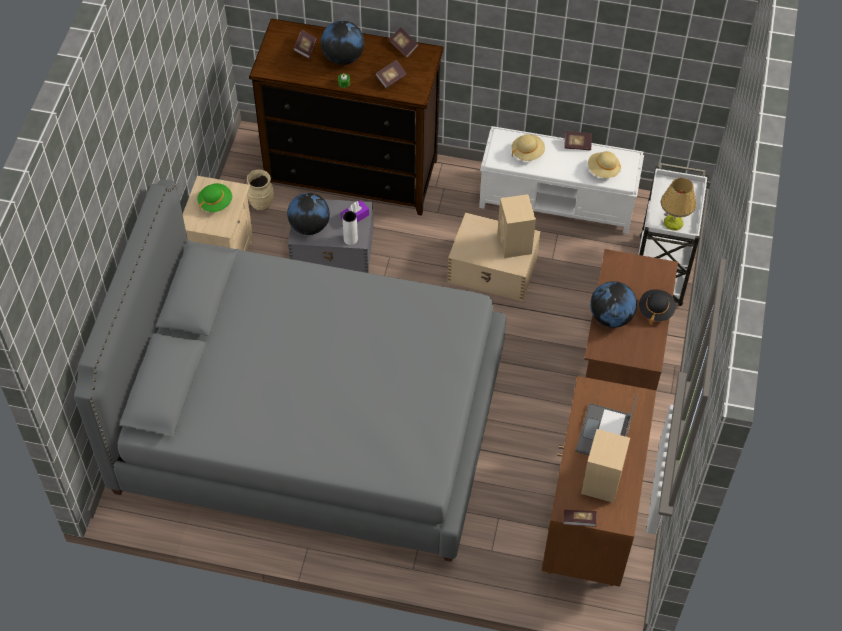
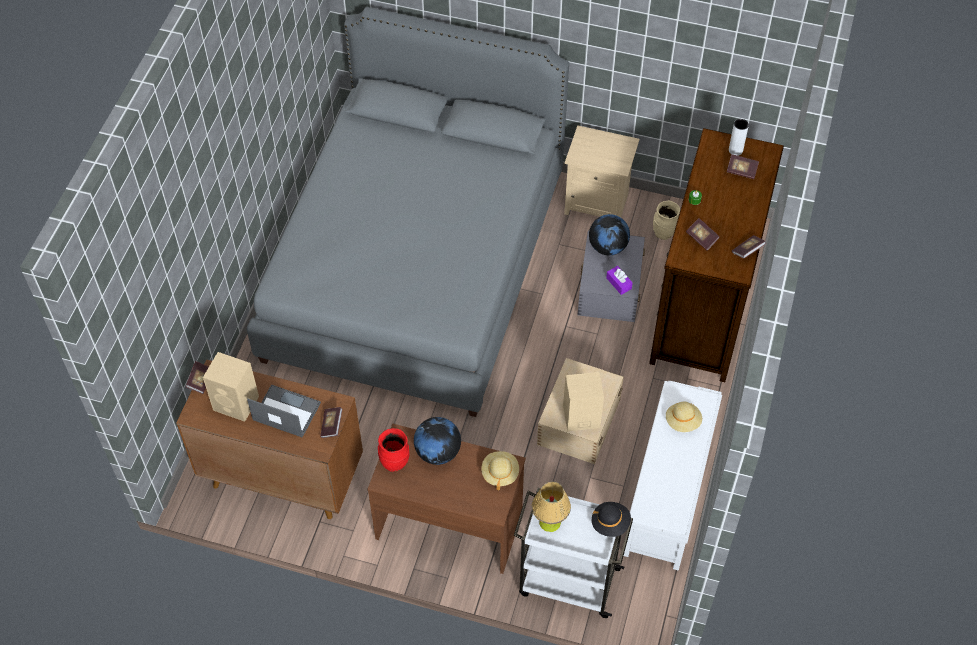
camera: 95 degrees right, 0 degrees up
(215, 203) = (605, 151): green hat -> none
(343, 57) = (730, 200): globe -> none
(350, 239) = (591, 278): white vase -> white vase (735, 150)
(577, 144) = (695, 471): book -> book (331, 425)
(603, 170) = (658, 492): beige hat -> beige hat (500, 473)
(628, 351) = (395, 462): none -> red vase
(655, 310) = (442, 494): black hat -> black hat (610, 523)

